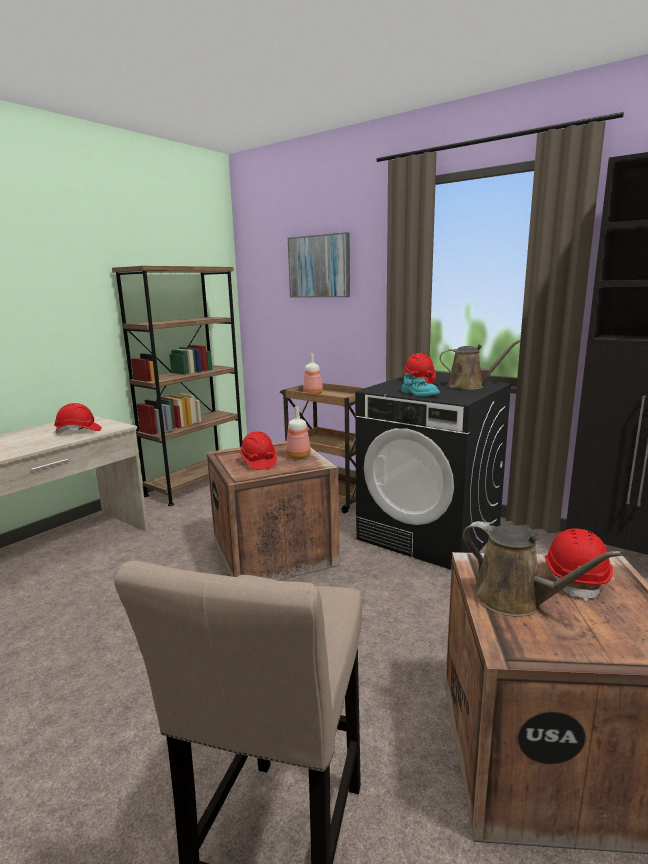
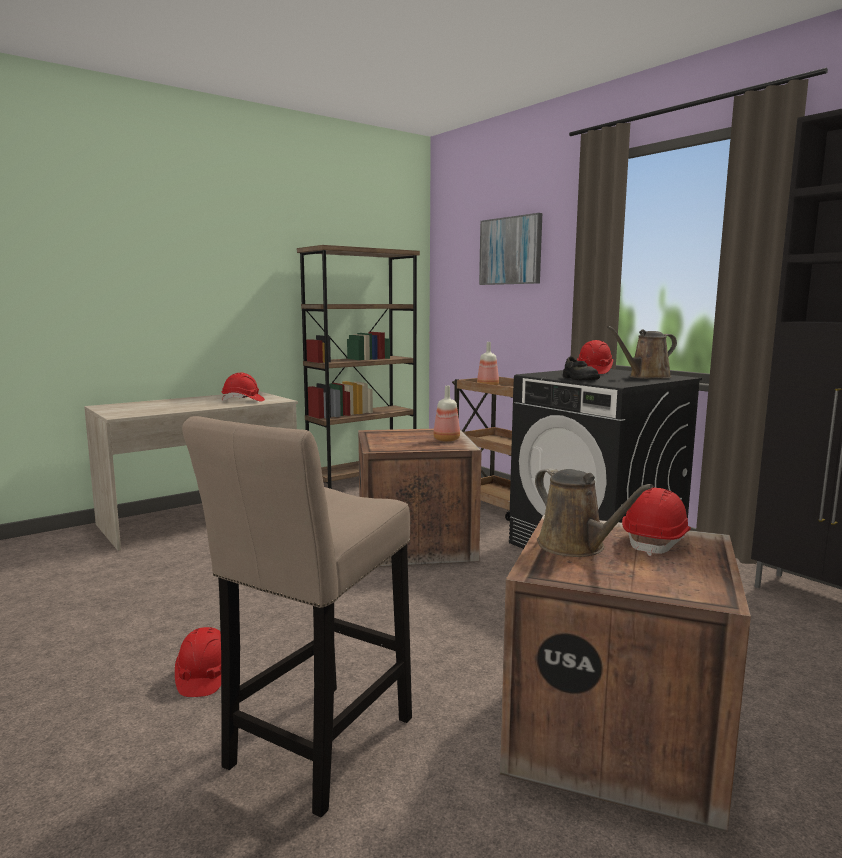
camera: 15 degrees right, 5 degrees down
(258, 462) = (403, 440): red hard hat -> red hard hat (204, 676)
(419, 394) = (579, 379): turquoise shoe -> black shoe
(469, 386) = (646, 377): brown watering can -> brown watering can turned 135 degrees clockwise

